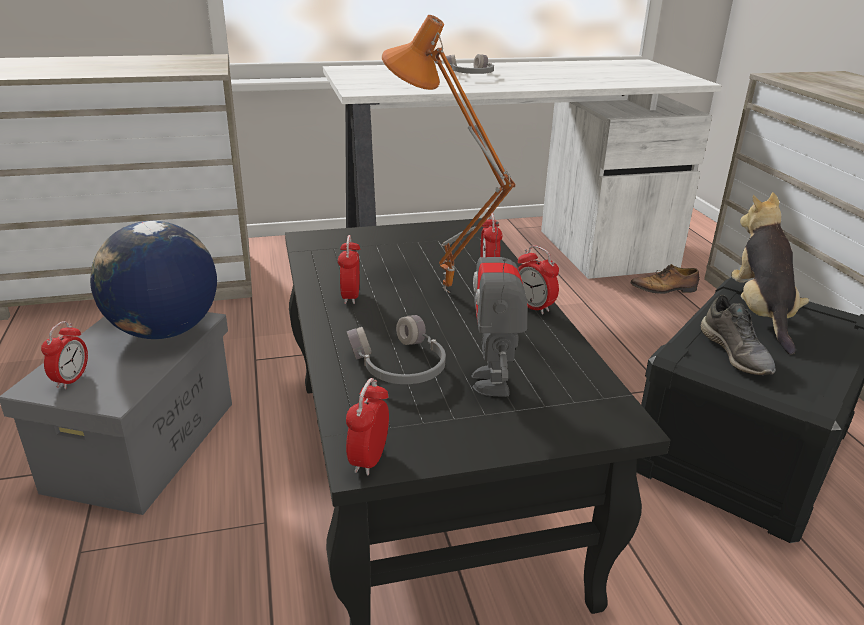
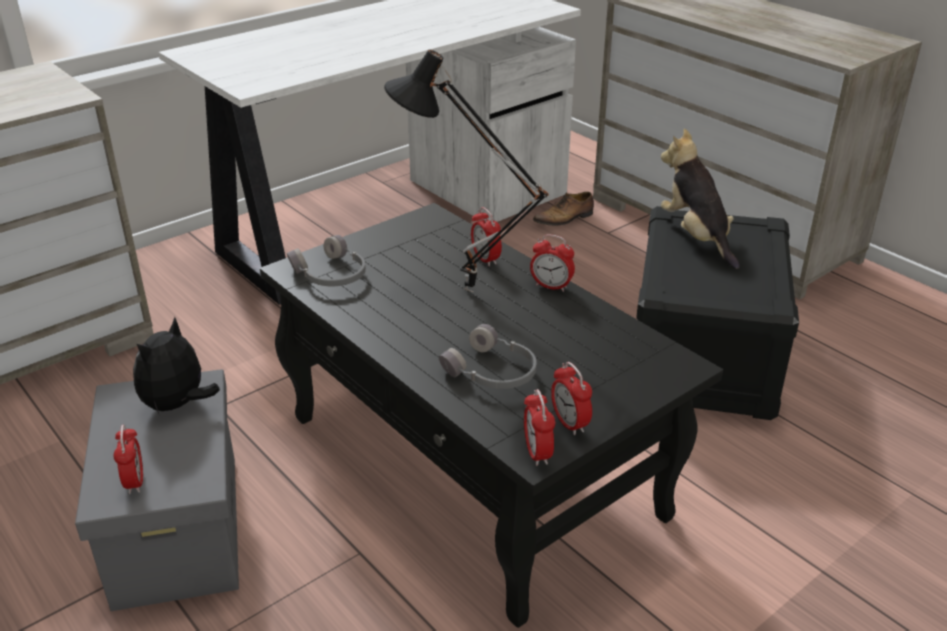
camera: 25 degrees left, 5 degrees up
(163, 331) = (177, 405): globe -> plush toy
(350, 296) = (392, 320): alarm clock -> alarm clock (569, 423)
(442, 292) = (466, 293): orange table lamp -> black table lamp
(470, 75) = (336, 38): grey headphones -> grey headphones (330, 275)
(493, 382) = (573, 363): toy robot -> none
(736, 353) = (700, 279): grey shoe -> none

